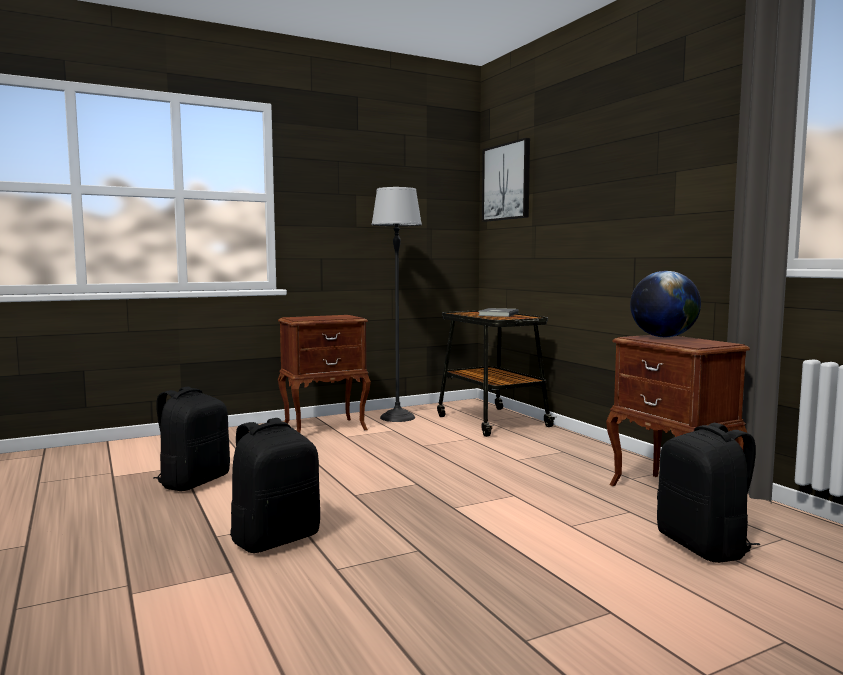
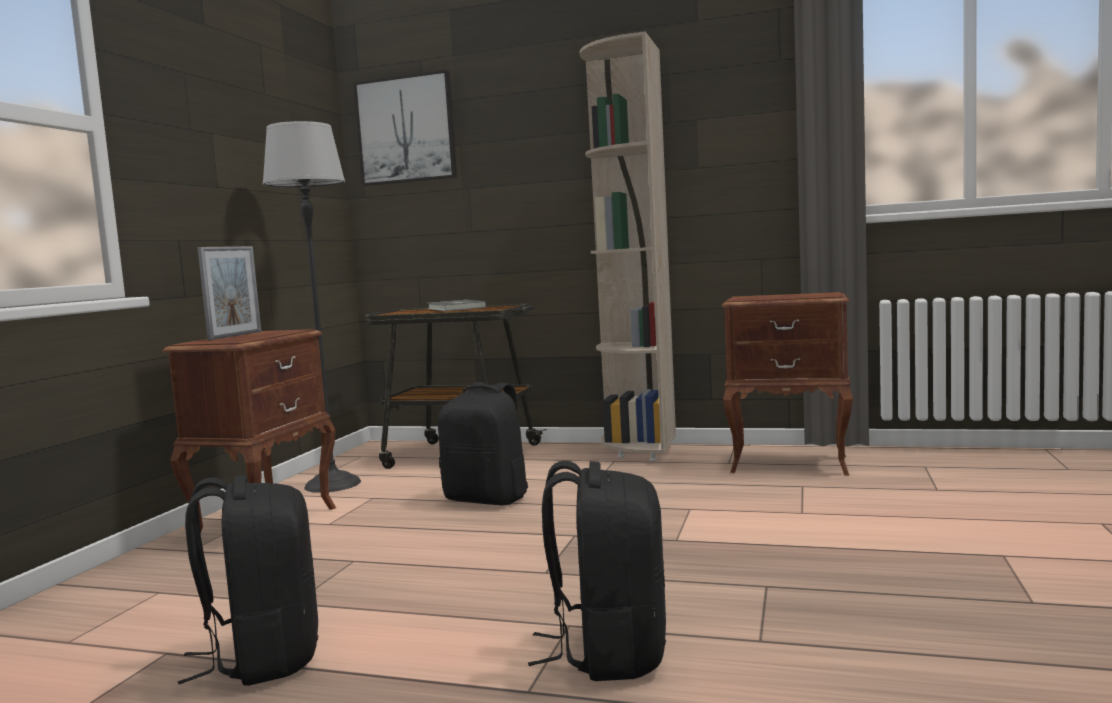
camera: 45 degrees left, 0 degrees up
(322, 316) = (235, 335): none -> picture frame
(592, 451) = (637, 453): none -> beige bookcase
(663, 337) = (758, 296): globe -> none
(704, 547) = (910, 489): black backpack -> black backpack (488, 499)

